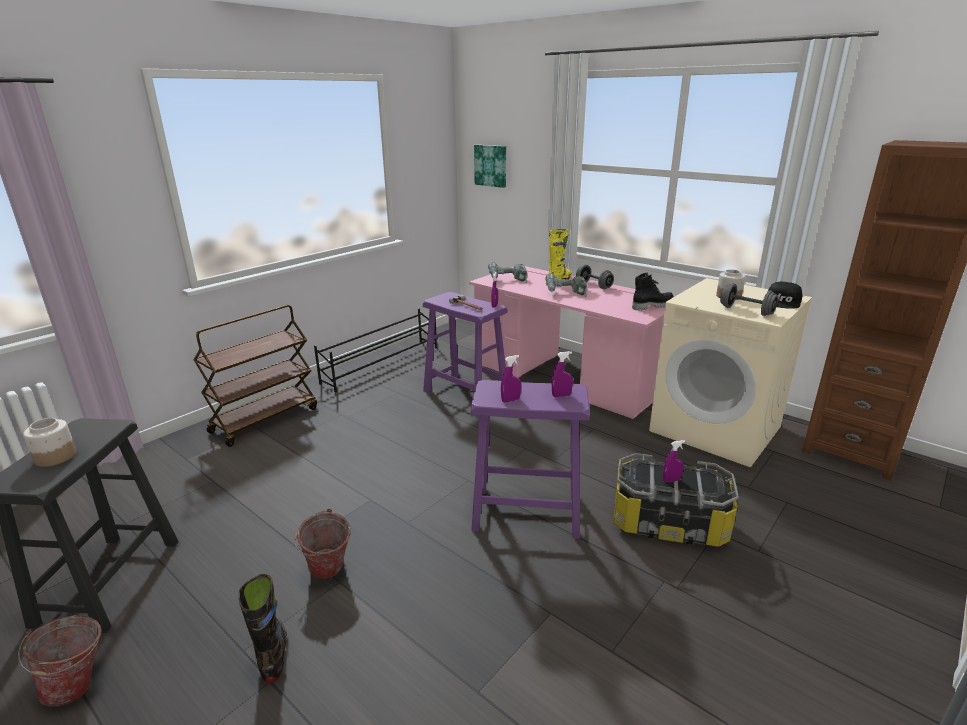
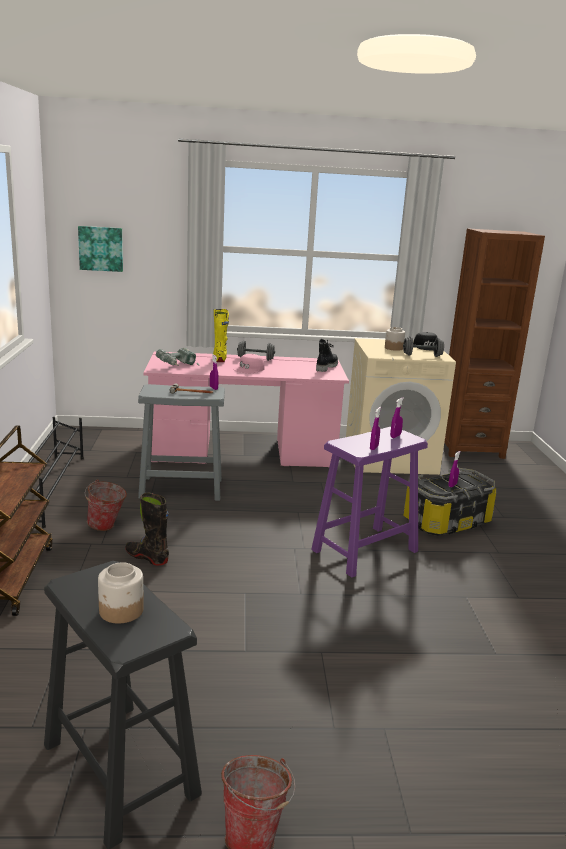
camera: 45 degrees left, 5 degrees down
(273, 654) = (358, 715): black boot -> black boot (147, 557)
(328, 572) = (302, 651): bucket -> bucket (106, 527)
(465, 393) = (180, 488): purple stool -> grey stool
(565, 294) = (249, 369): power drill -> pink cap

